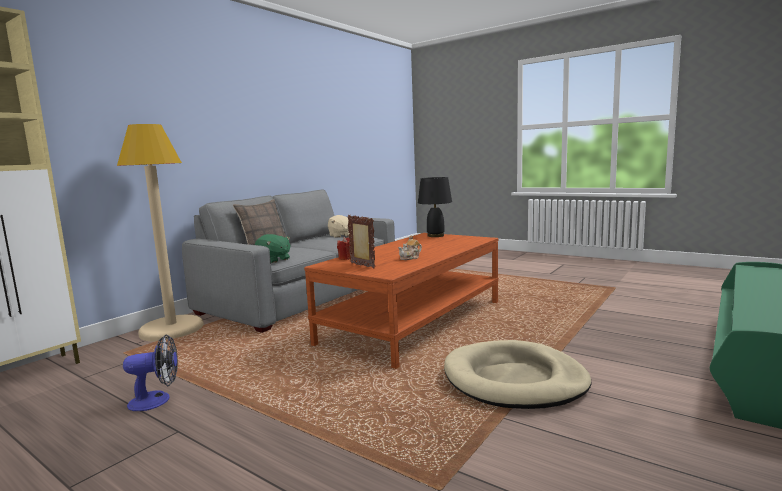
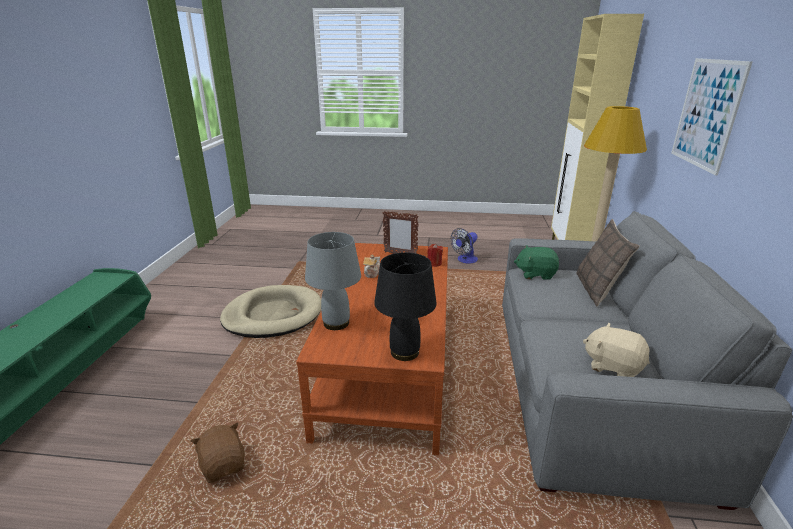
camera: 150 degrees right, 15 degrees up
(199, 124) = (707, 114): none -> picture
(465, 243) = (336, 323): none -> grey table lamp
(550, 303) = (224, 465): none -> brown plush toy

